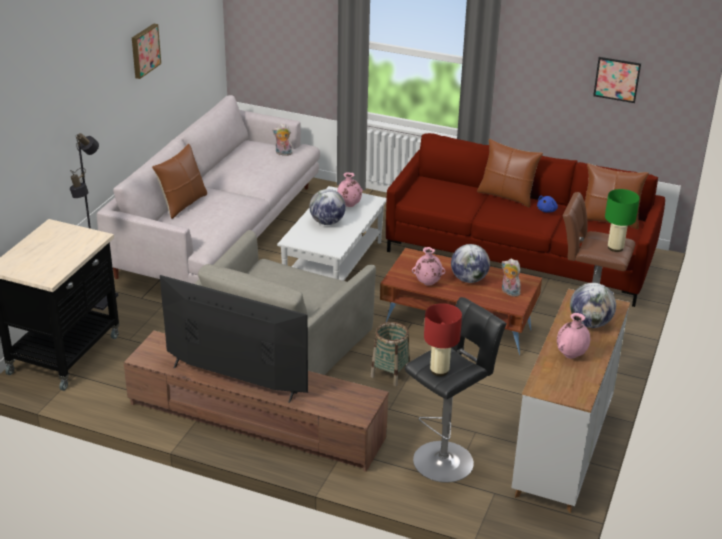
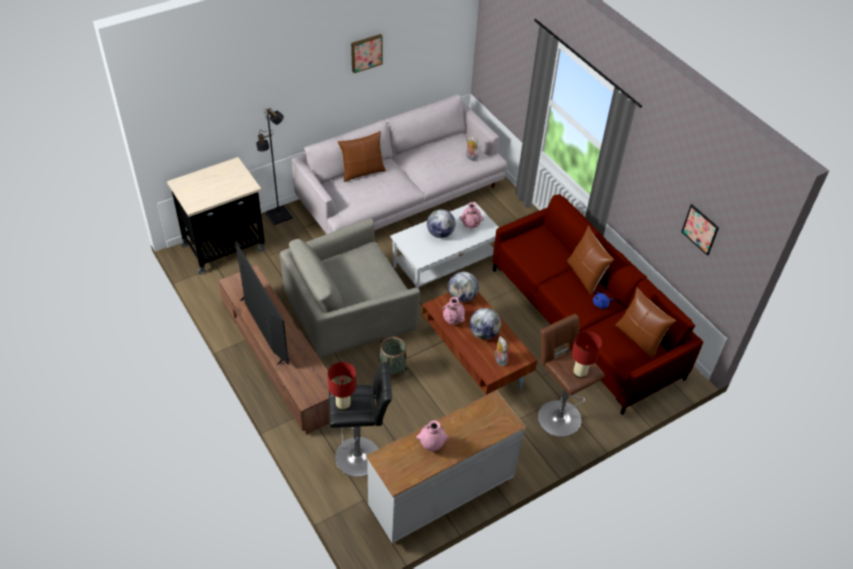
camera: 35 degrees right, 15 degrees up
(590, 323) = (475, 428): globe -> globe (462, 297)
(615, 248) = (579, 373): green table lamp -> red table lamp

